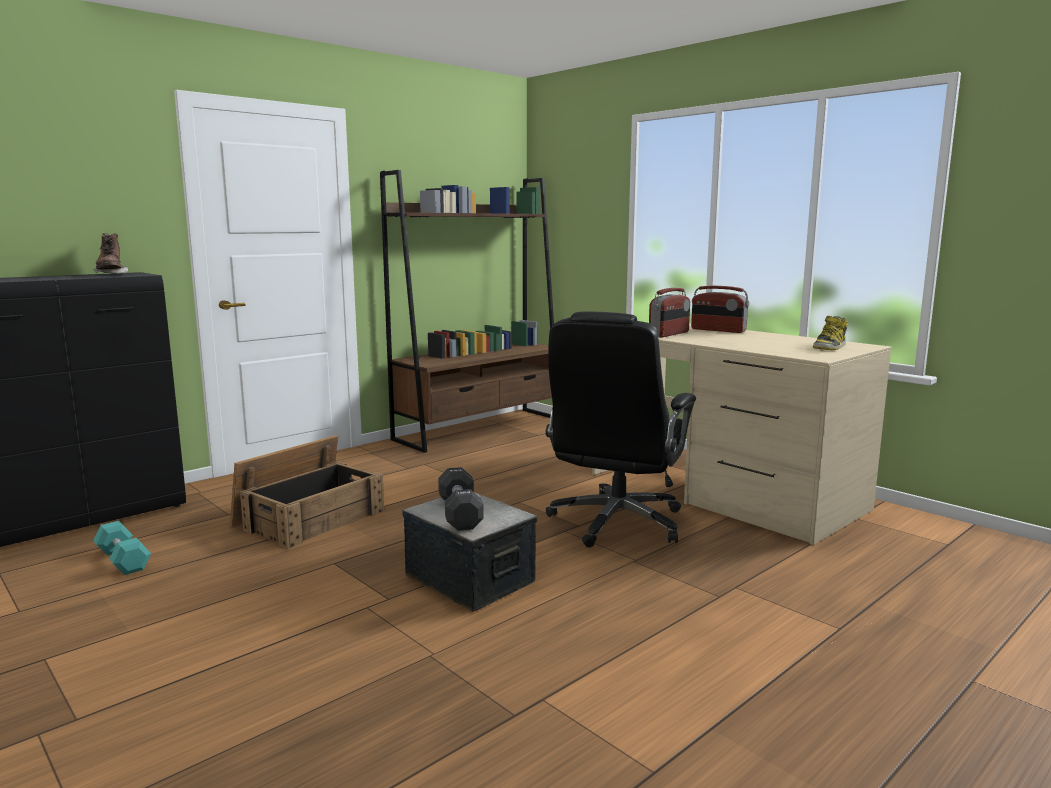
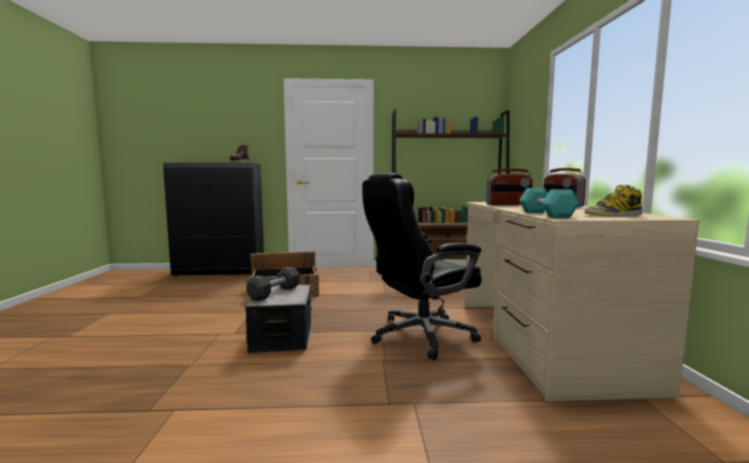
camera: 40 degrees right, 5 degrees down
(123, 560) = (198, 289): turquoise dumbbell -> turquoise dumbbell (546, 214)

